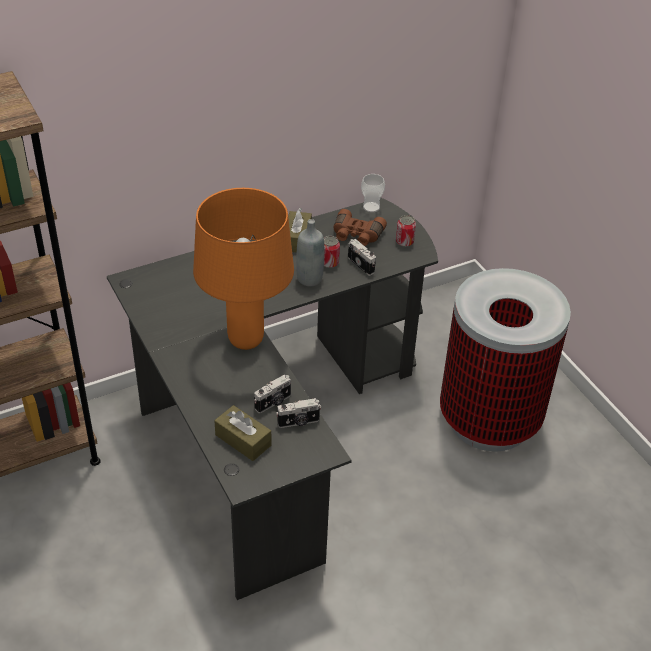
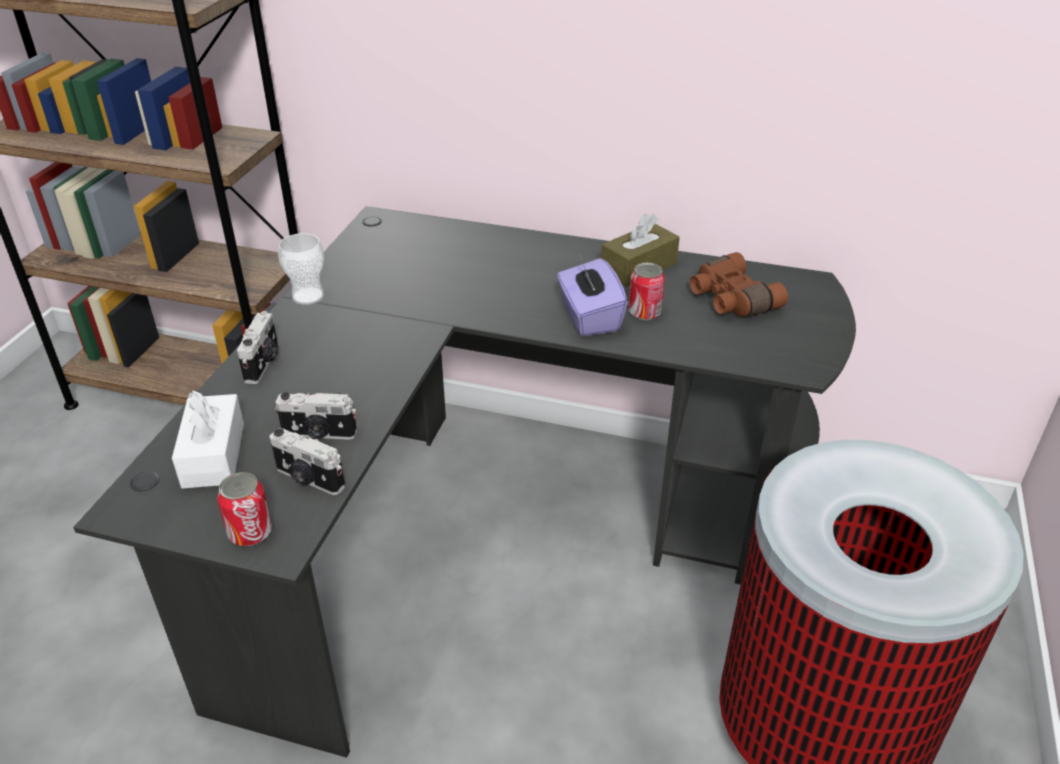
camera: 45 degrees right, 5 degrees down
(243, 440) = (213, 455): brown tissue box -> white tissue box
(246, 339) = (404, 342): orange table lamp -> none
(309, 279) = (589, 317): grey bottle -> purple tissue box
(362, 264) = (689, 336): camera -> camera (264, 363)
(371, 207) = (800, 277): cup -> cup (308, 296)
(404, 241) = (797, 339): can -> can (250, 532)

